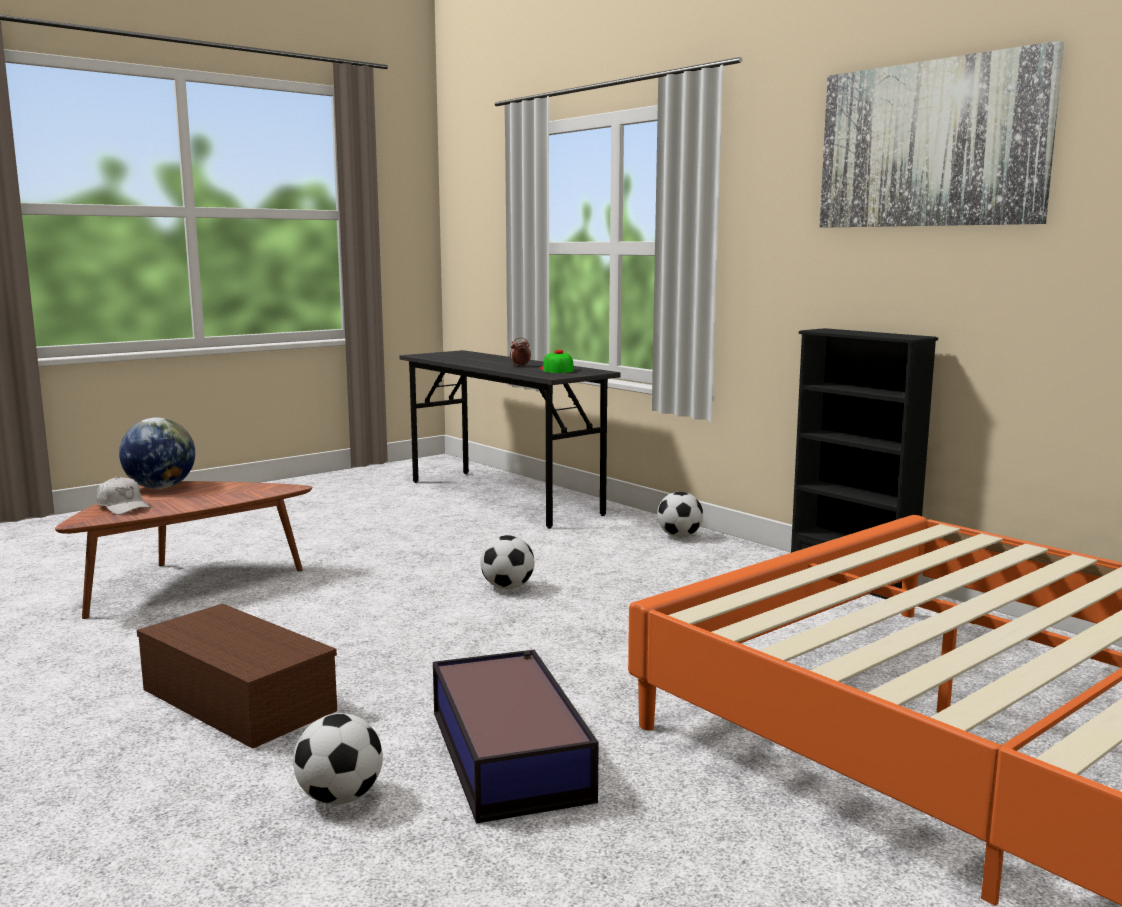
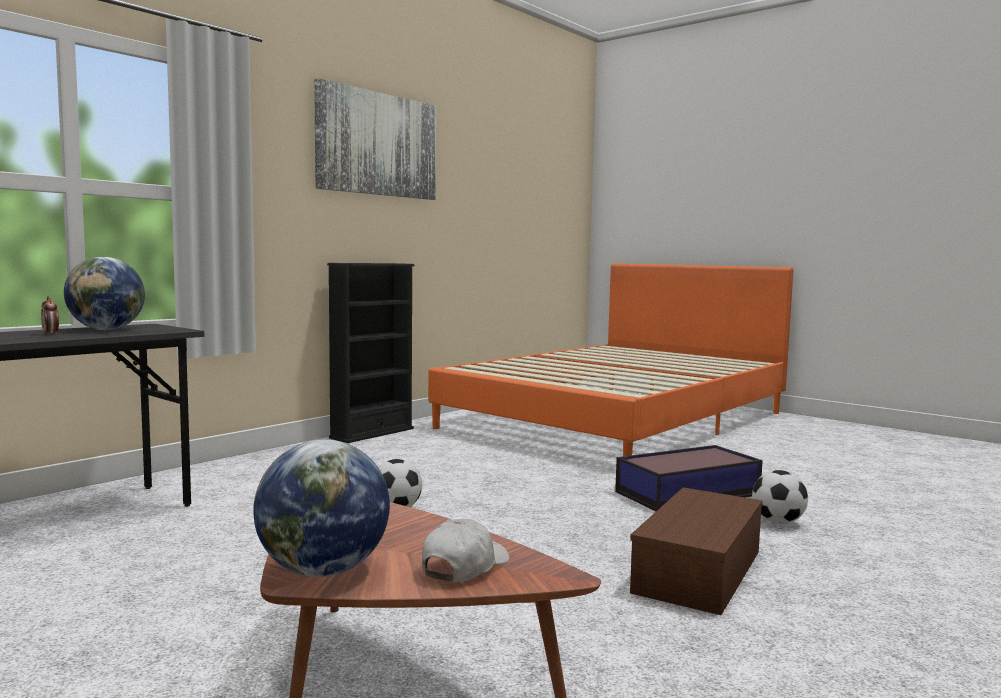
camera: 100 degrees left, 5 degrees down
(556, 369) = (107, 329): cap -> globe
(679, 536) = (247, 465): football -> none

